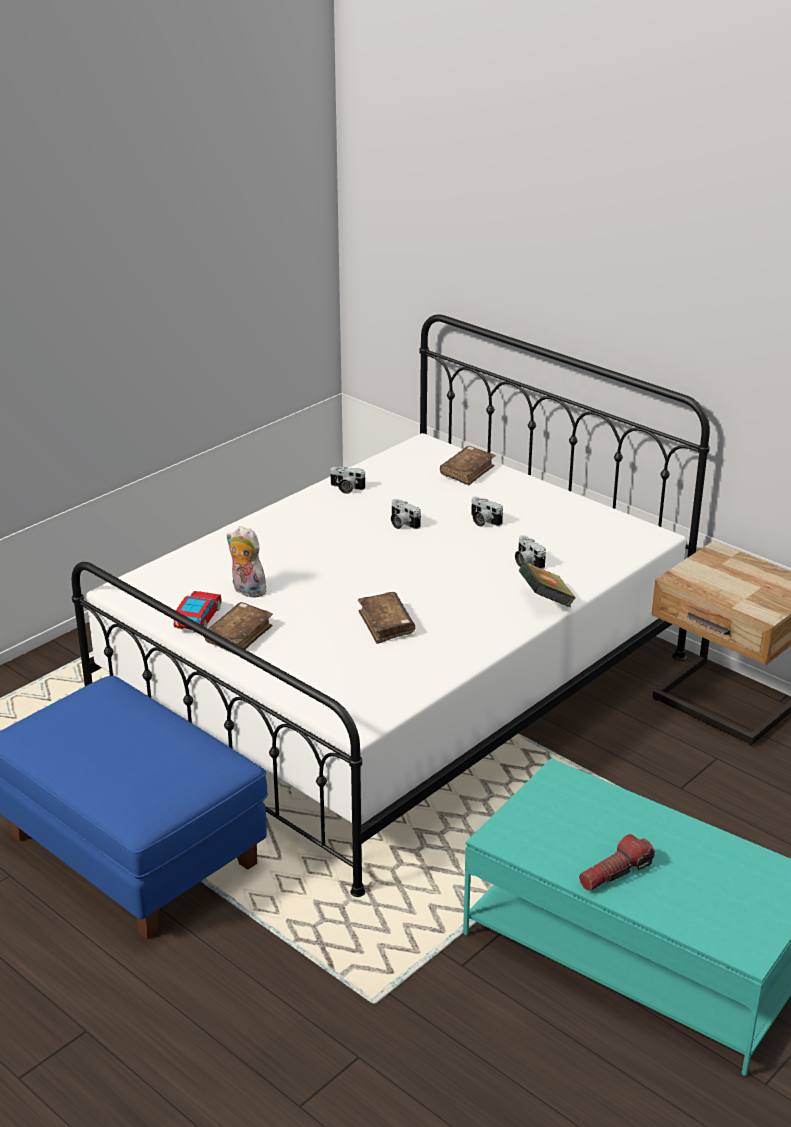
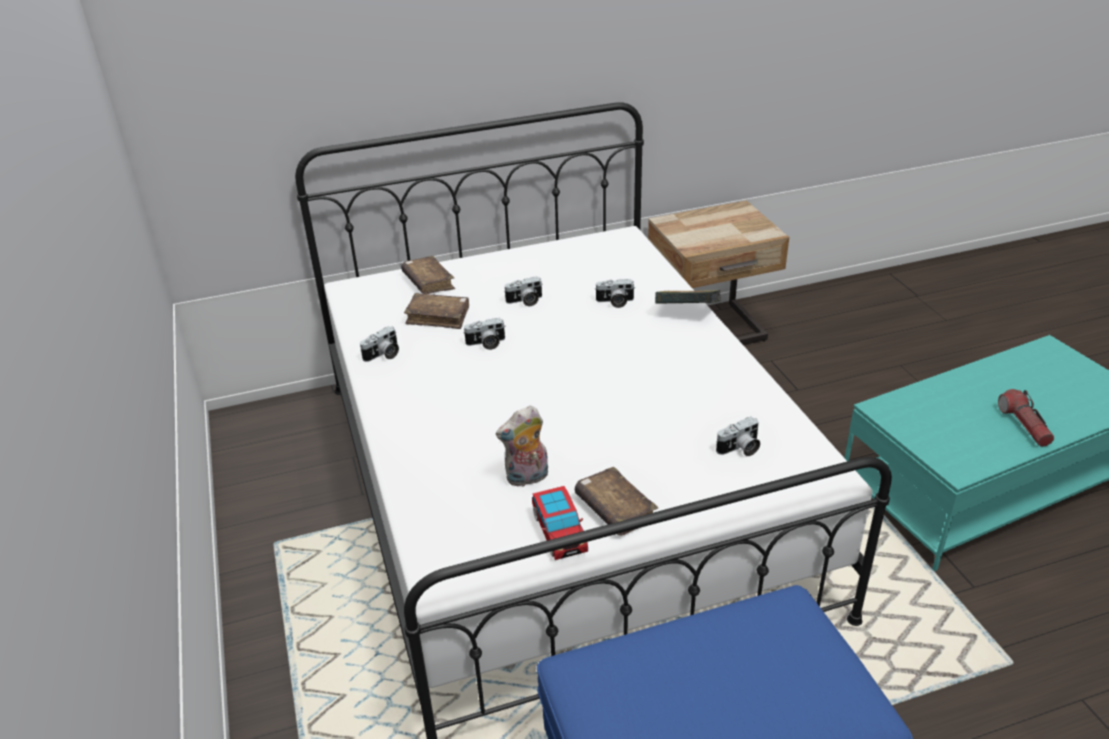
camera: 60 degrees left, 5 degrees up
(198, 619) = (559, 531): toy car -> toy car turned 150 degrees counterclockwise
(358, 673) = (740, 449): none -> camera
(386, 624) = (663, 407): brown book -> brown book (438, 317)

